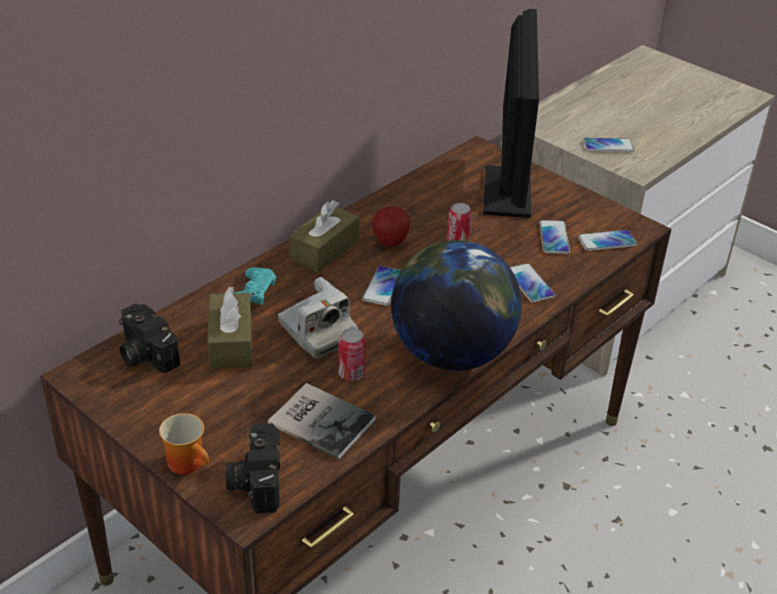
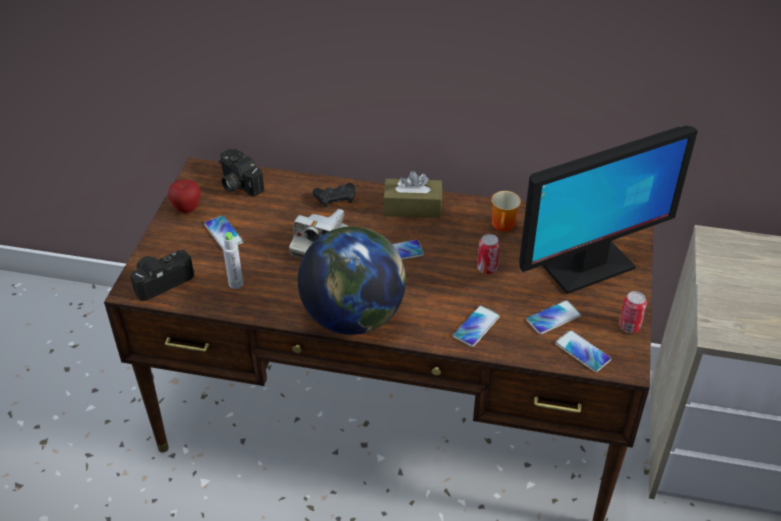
camera: 60 degrees right, 5 degrees up
(144, 354) = (237, 184): camera -> camera turned 60 degrees counterclockwise
(190, 462) = (158, 247): mug -> mug (504, 226)
(231, 342) = (277, 212): brown tissue box -> none
(253, 292) = (335, 198): turquoise game controller -> black game controller
(321, 419) = (236, 284): book -> grey bottle
(351, 374) = (291, 278): can -> can (629, 326)
(390, 243) = (452, 234): apple -> apple (187, 209)
(608, 146) = (736, 301): phone -> phone (223, 233)

